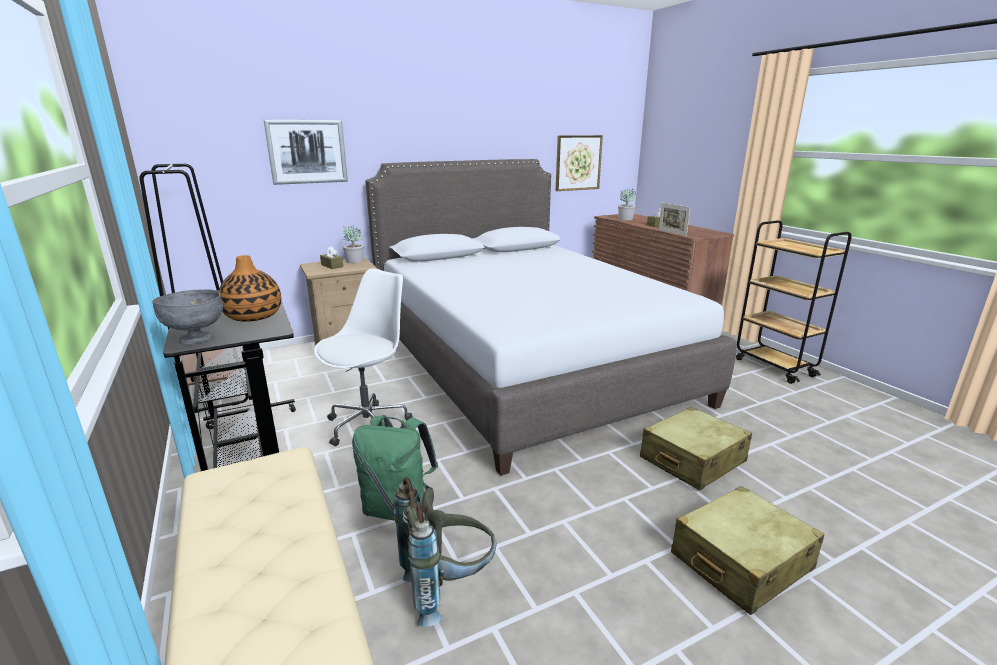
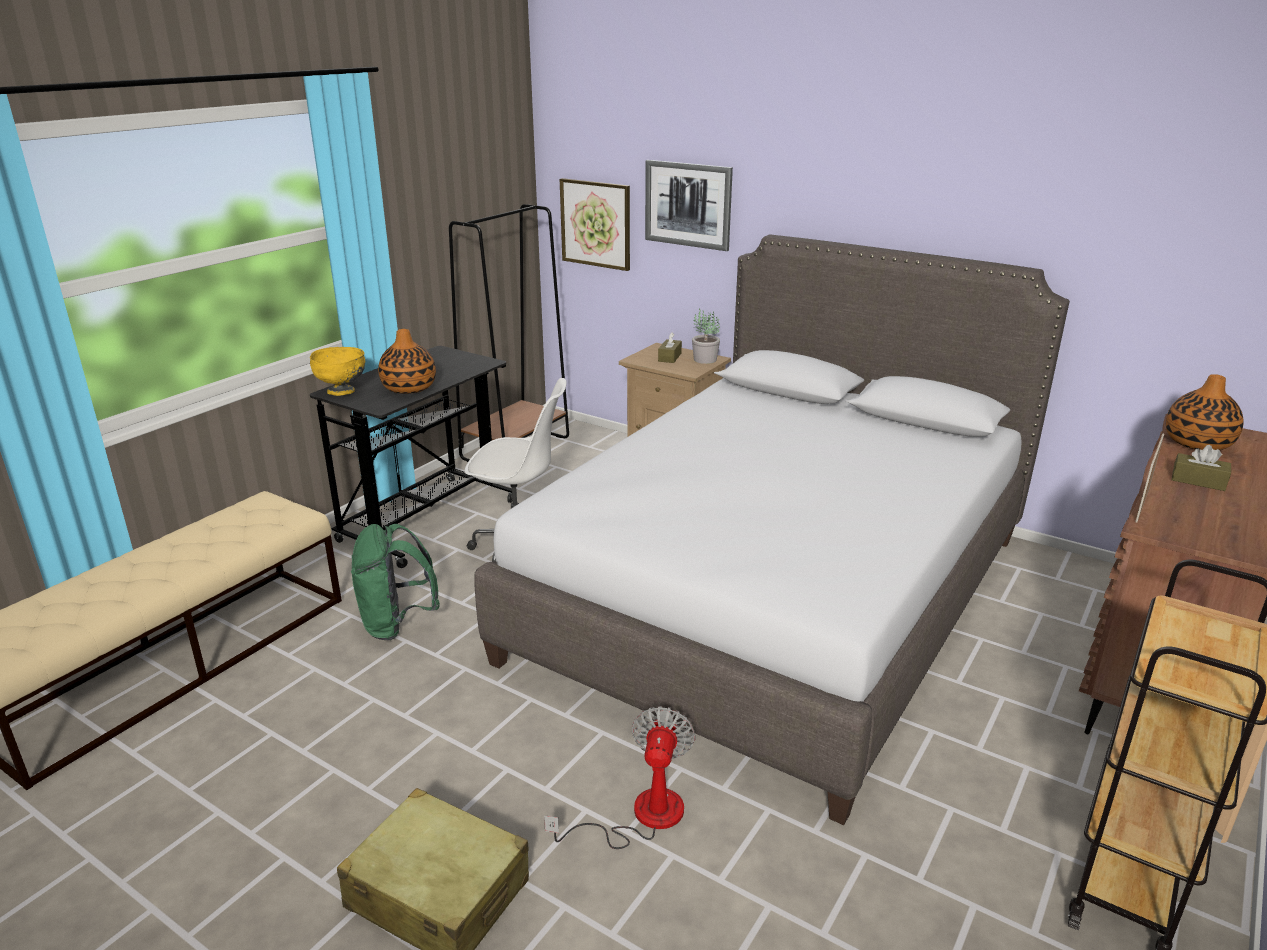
camera: 60 degrees right, 5 degrees up
(197, 339) = (342, 392): grey bowl -> yellow bowl
(448, 586) = (309, 691): grey backpack -> none
(578, 163) = (1169, 294): picture -> picture (596, 224)
(626, 219) = (1197, 443): potted plant -> vase
(692, 460) = (641, 816): beige suitcase -> fan

